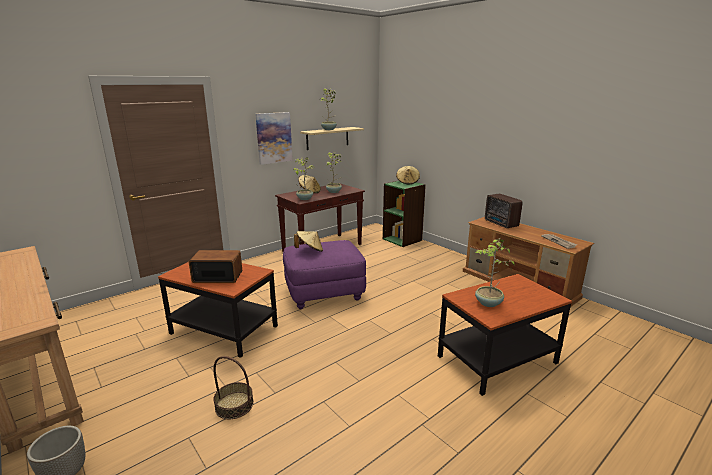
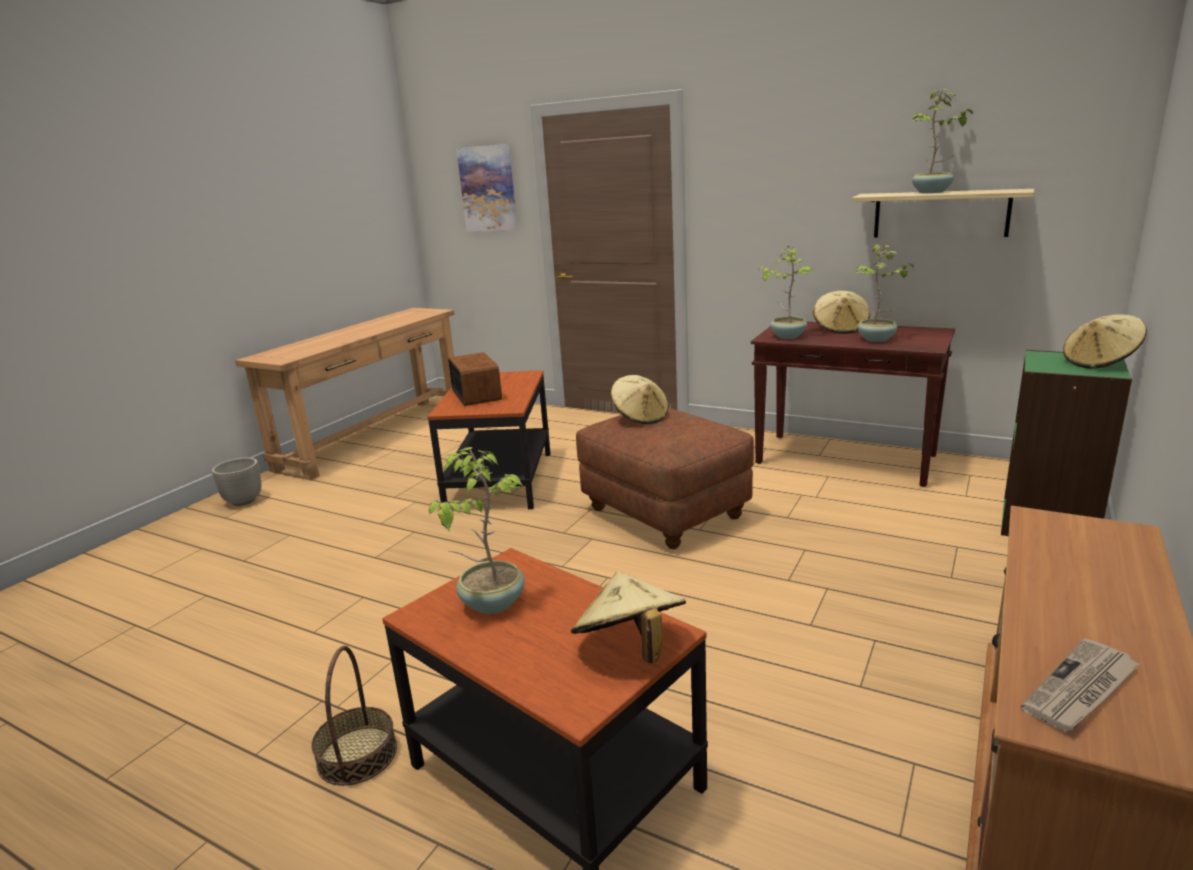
camera: 70 degrees right, 0 degrees up
(234, 405) = (345, 540): basket -> basket (357, 755)
(274, 138) = (794, 205): picture -> picture (488, 189)
(324, 293) = (665, 513): purple ottoman -> brown ottoman
(501, 224) = (1092, 555): radio -> none
(525, 285) = (630, 648): none -> beige hat

